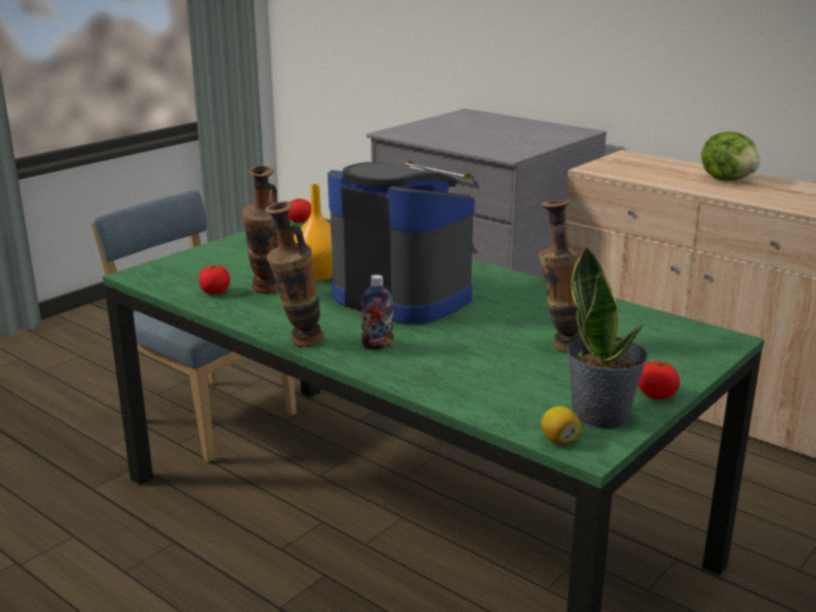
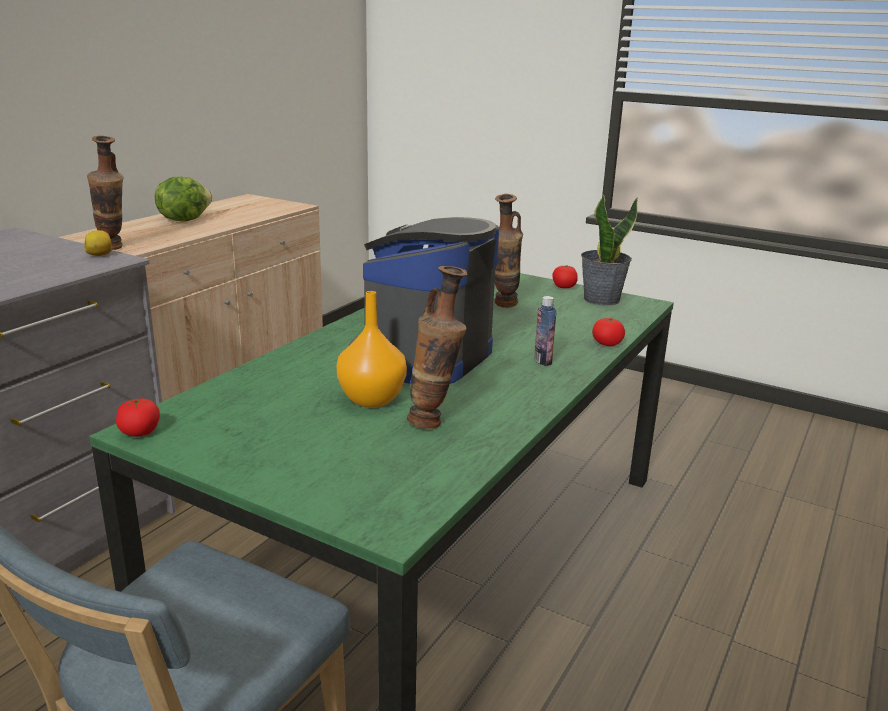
camera: 100 degrees left, 0 degrees up
(215, 292) = (443, 454): tomato -> tomato (607, 344)
(298, 344) = (560, 392): vase -> vase (114, 249)
(559, 440) = (643, 309): lemon -> lemon (100, 255)

